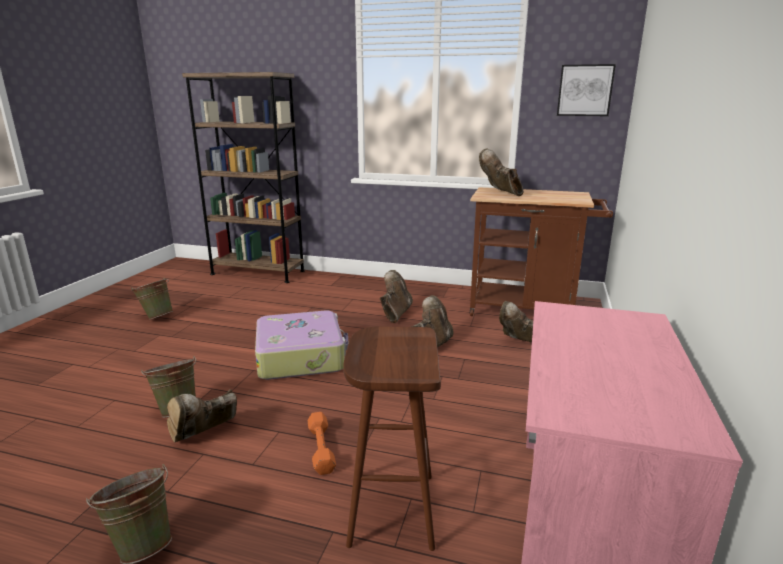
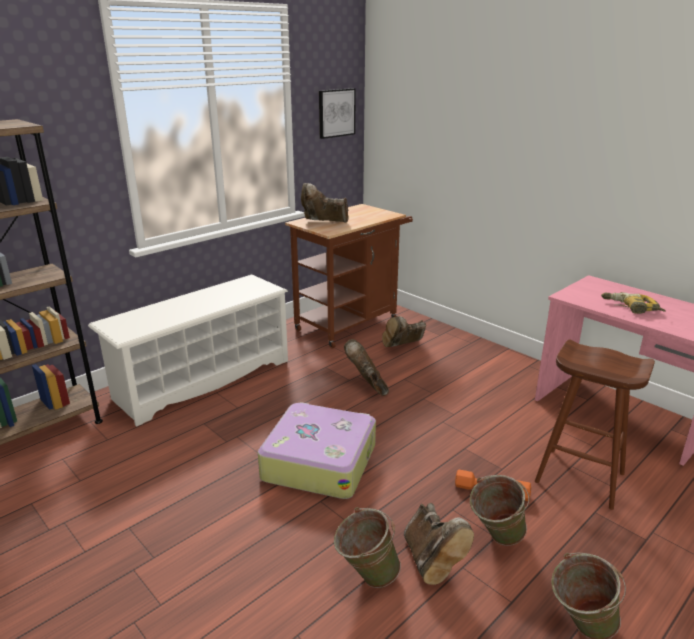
camera: 60 degrees left, 5 degrees up
(157, 317) = (59, 566): green bucket -> green bucket (495, 538)
(364, 290) = (203, 379): none -> white shoe rack
(395, 313) = (283, 380): brown boot -> none
(583, 348) = (630, 308): none -> power drill

